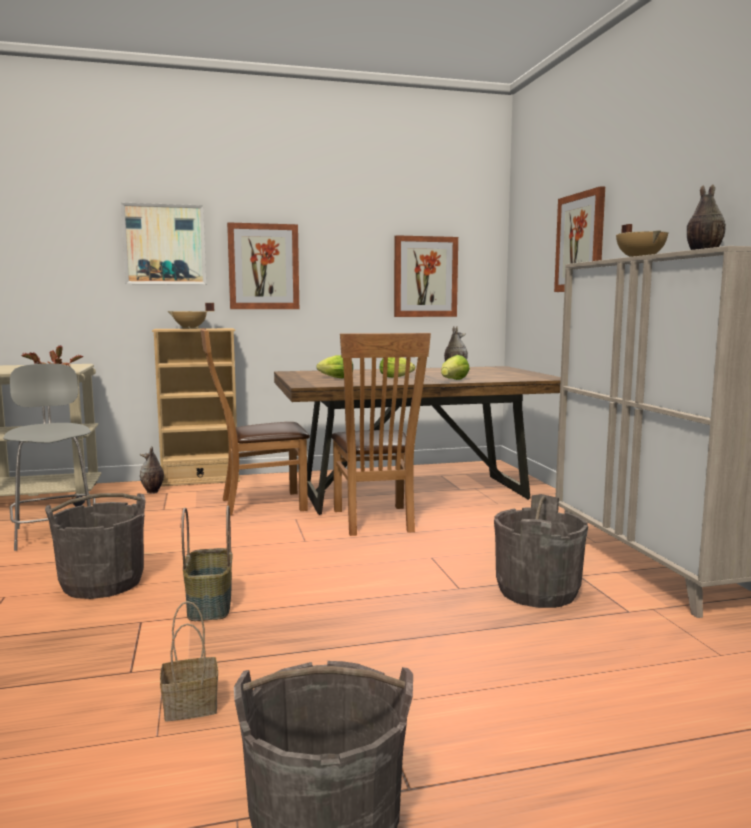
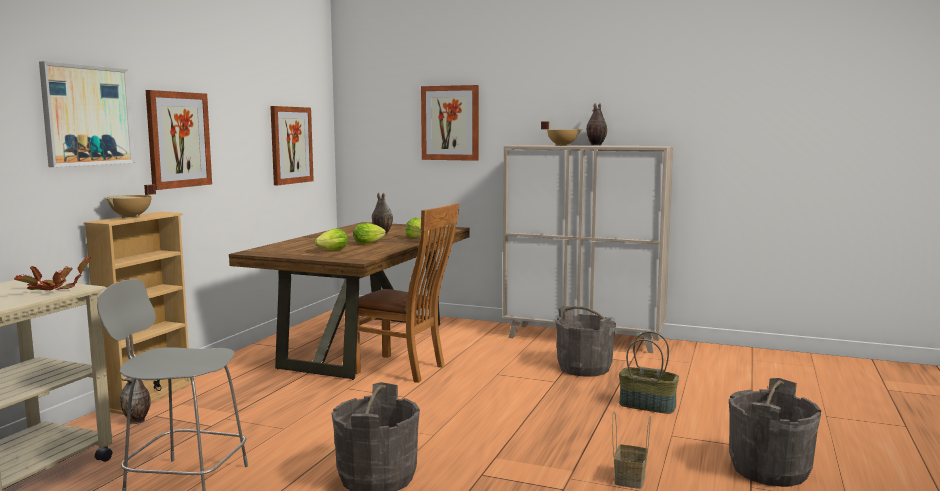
camera: 55 degrees left, 0 degrees up
(211, 604) = (482, 447): basket -> basket (648, 405)
(257, 504) = (280, 391): brown chair -> none

